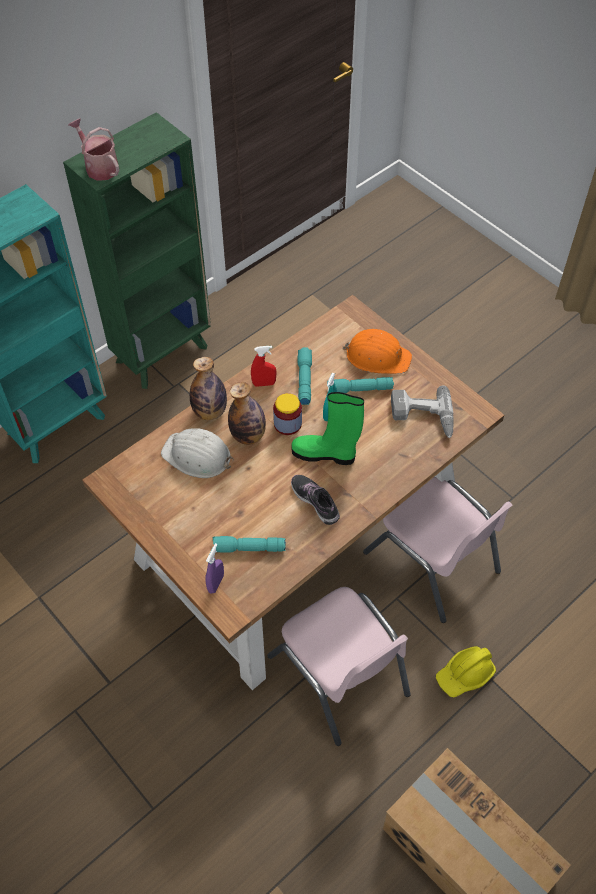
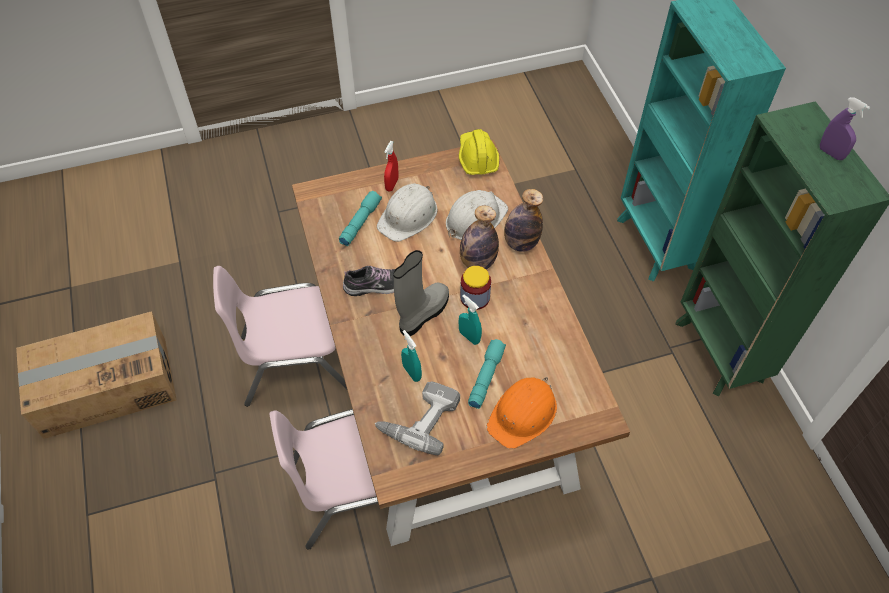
camera: 115 degrees right, 0 degrees up
(99, 166) = (797, 125): watering can -> none
(216, 583) = (342, 191): purple spray bottle -> purple spray bottle (831, 153)
(220, 510) = (408, 216): none -> white hard hat
(264, 383) = (535, 297): red spray bottle -> red spray bottle (392, 184)
(304, 379) = (523, 332): turquoise flashlight -> none
(325, 454) = (422, 314): green boot -> grey boot
(386, 439) = (412, 372): none -> turquoise spray bottle
(465, 674) = (233, 459): yellow hard hat -> yellow hard hat (477, 157)

